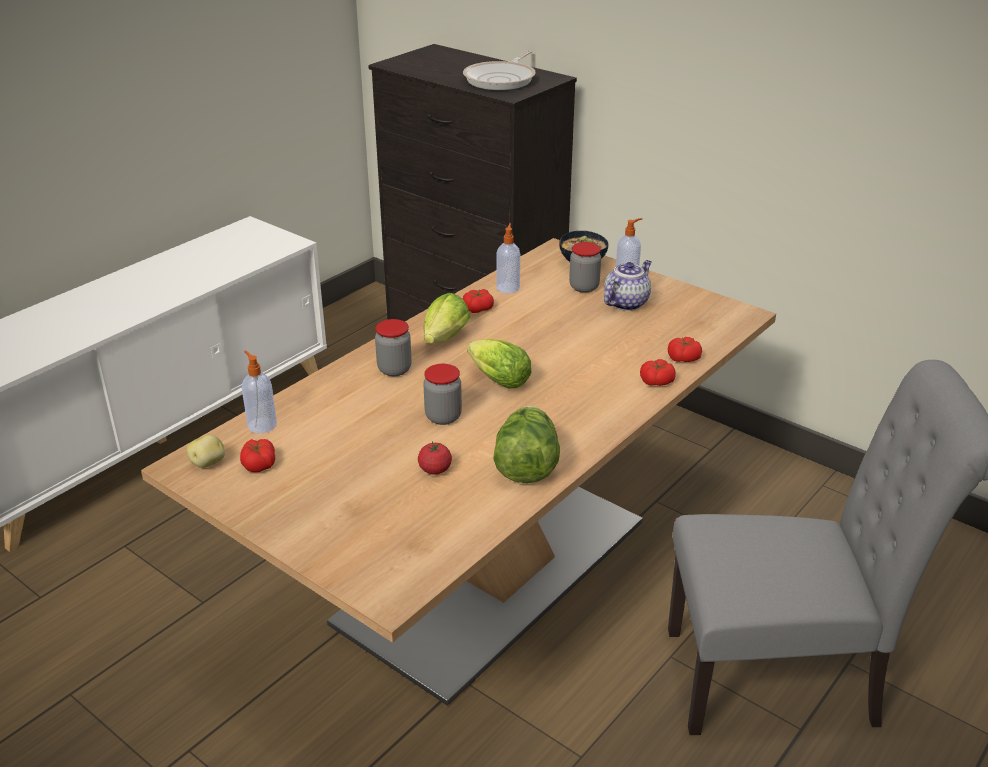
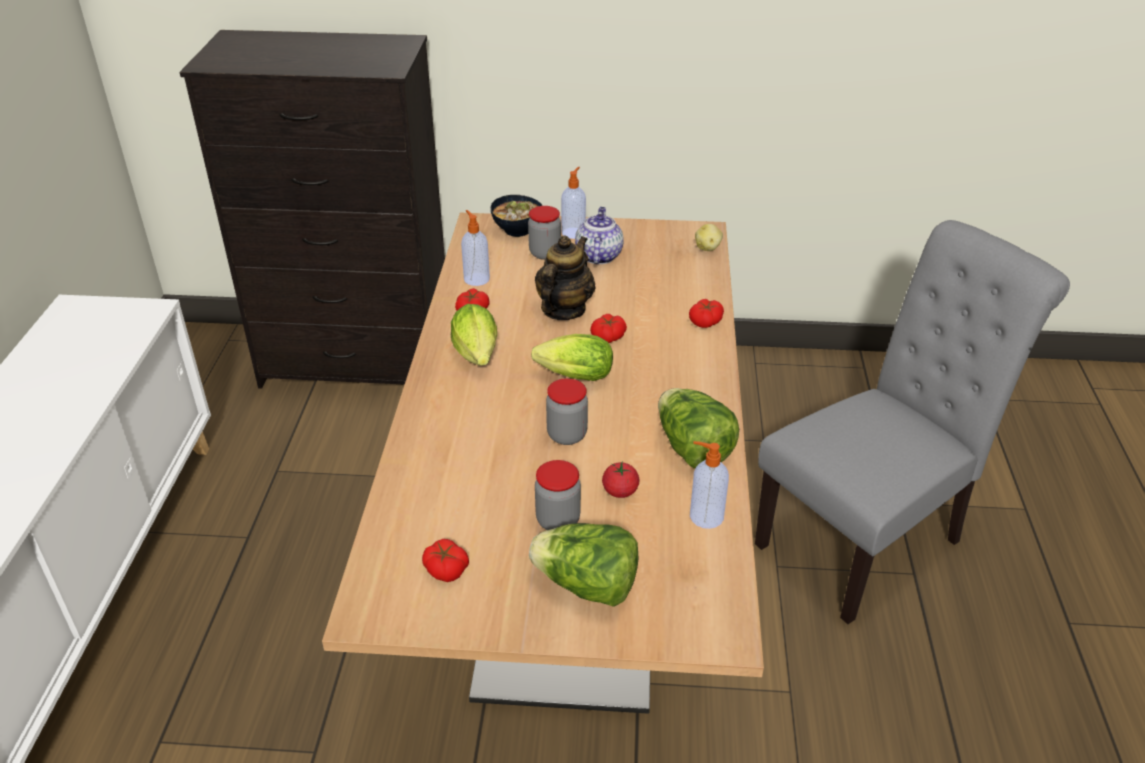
camera: 35 degrees left, 5 degrees up
(209, 463) = (391, 595): potato -> potato (708, 248)
(261, 424) = (398, 526): soap dispenser -> soap dispenser (705, 516)
(335, 518) = (587, 586): none -> lettuce
(394, 369) = (464, 406): jar -> jar (558, 520)
(502, 79) = (356, 55): frying pan -> none
(548, 332) = (564, 310): none -> teapot
(683, 358) = (702, 291): tomato -> tomato (608, 337)

